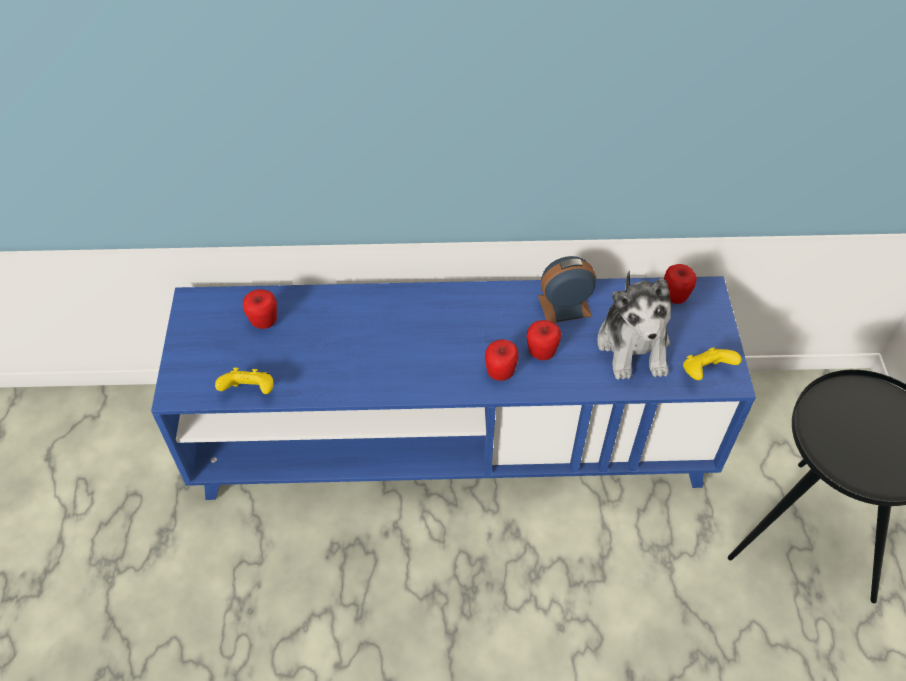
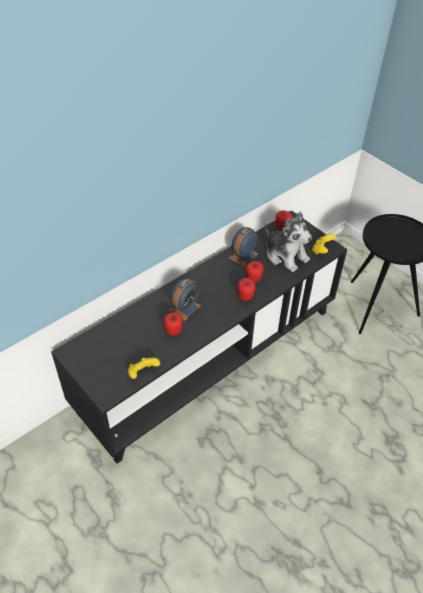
camera: 40 degrees left, 5 degrees down
(264, 322) = (116, 339): apple -> apple (173, 331)
(396, 334) = (184, 308): none -> alarm clock
(452, 441) = (209, 359): blue tv stand -> black tv stand

